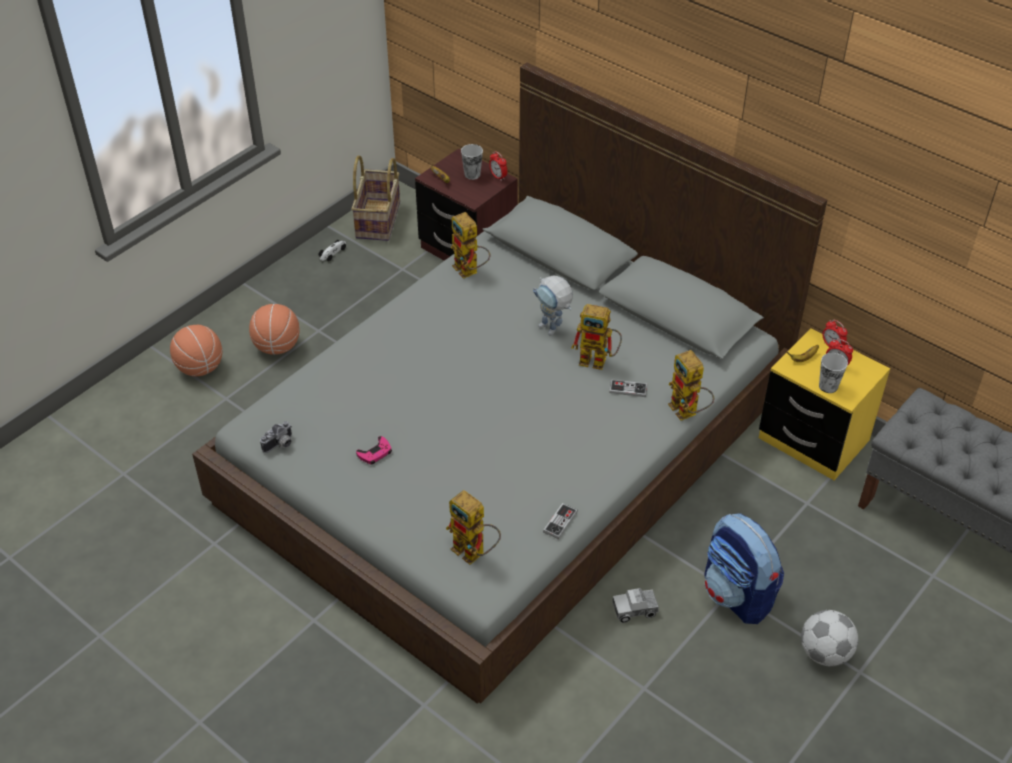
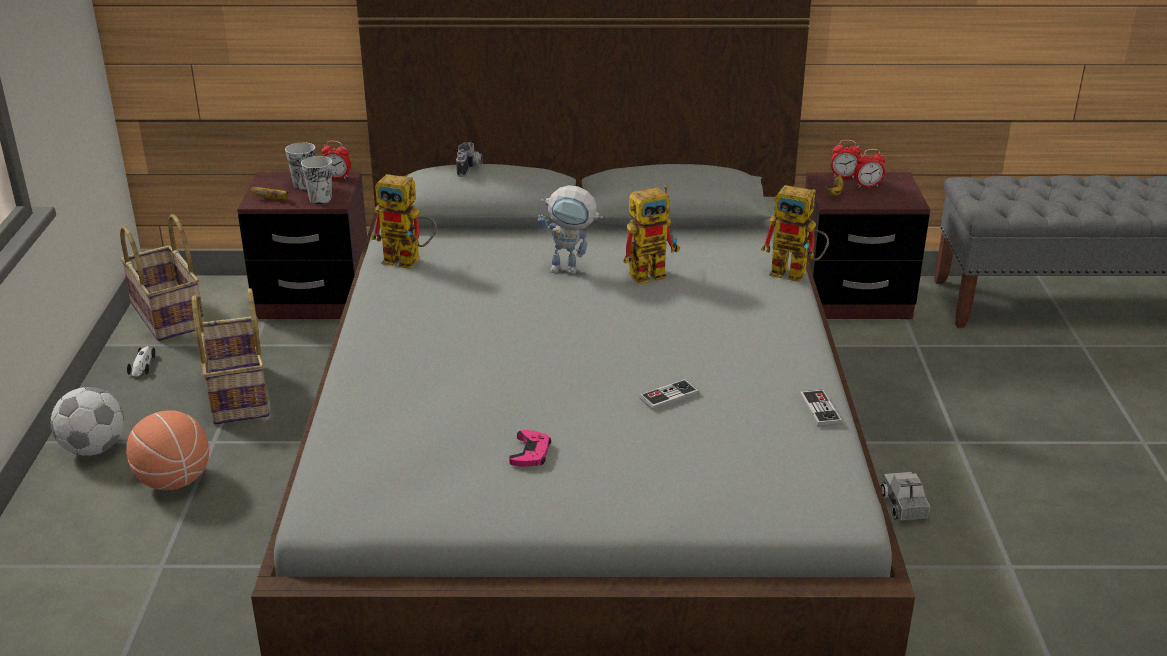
camera: 40 degrees left, 15 degrees down
(200, 368) = (81, 552): basketball -> none
(280, 445) = (396, 504): camera -> camera (470, 169)
(359, 302) = (237, 394): none -> basket
(474, 553) = (779, 482): toy robot -> none
(628, 389) = (715, 281): game controller -> game controller (669, 396)
(635, 609) = (904, 506): toy truck -> toy truck turned 135 degrees clockwise
(738, 595) = (969, 442): backpack -> none
(813, 440) = (853, 299): yellow nightstand -> brown nightstand
(825, 653) = (1099, 444): football -> football (94, 448)
(828, 386) = (885, 202): cup -> cup (320, 199)

